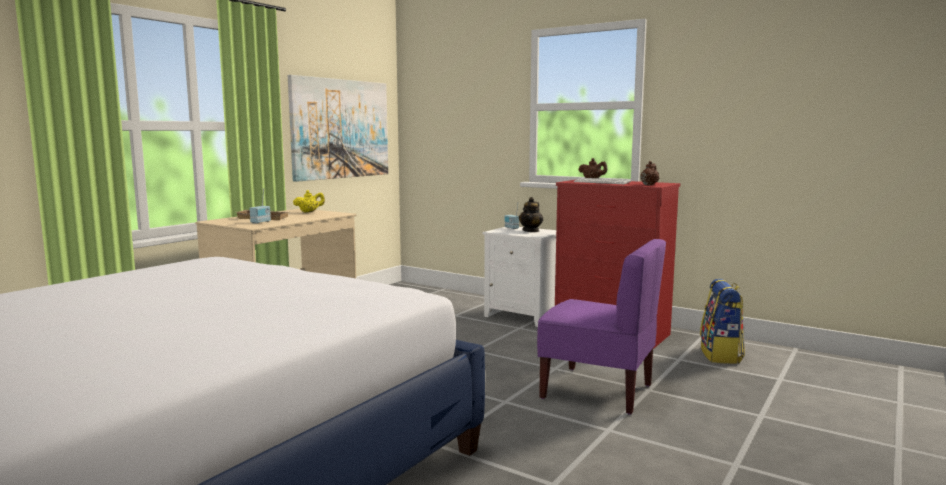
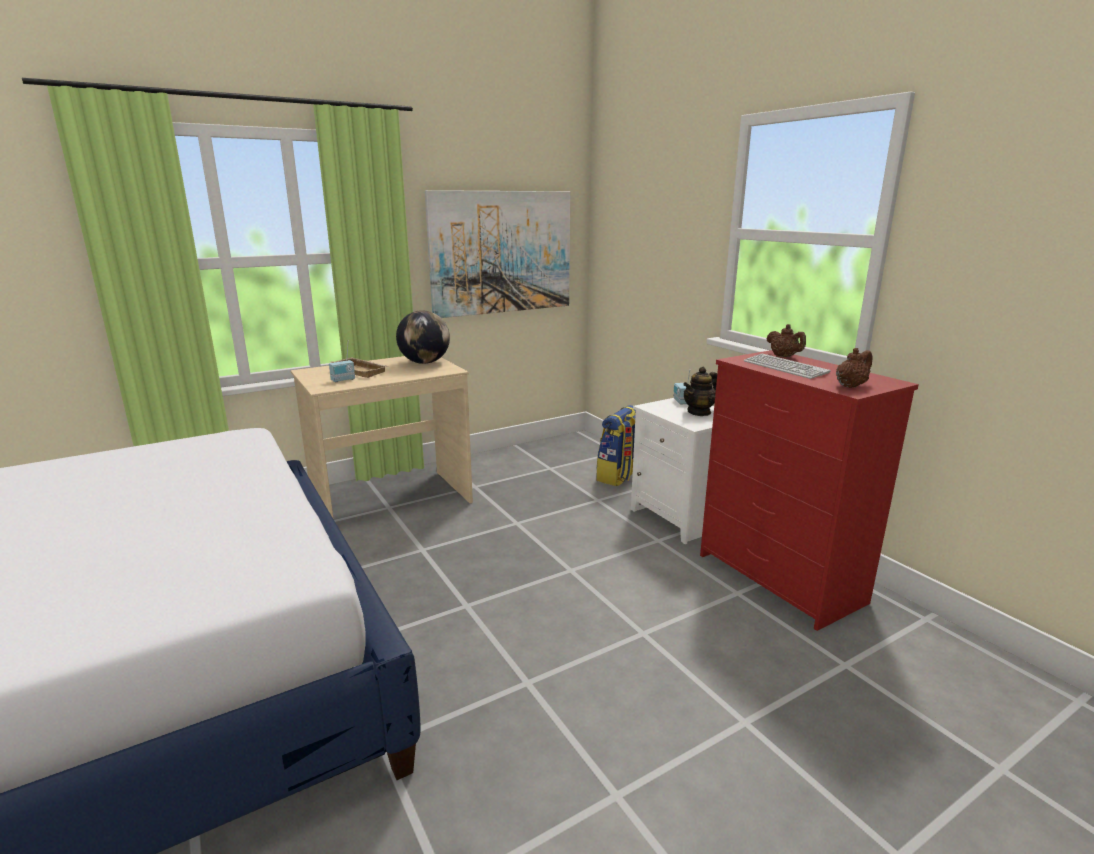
camera: 25 degrees right, 10 degrees up
(309, 212) = (425, 362): yellow teapot -> globe
(598, 391) = (666, 700): purple chair -> none
(721, 355) = (926, 675): backpack -> backpack (619, 476)

